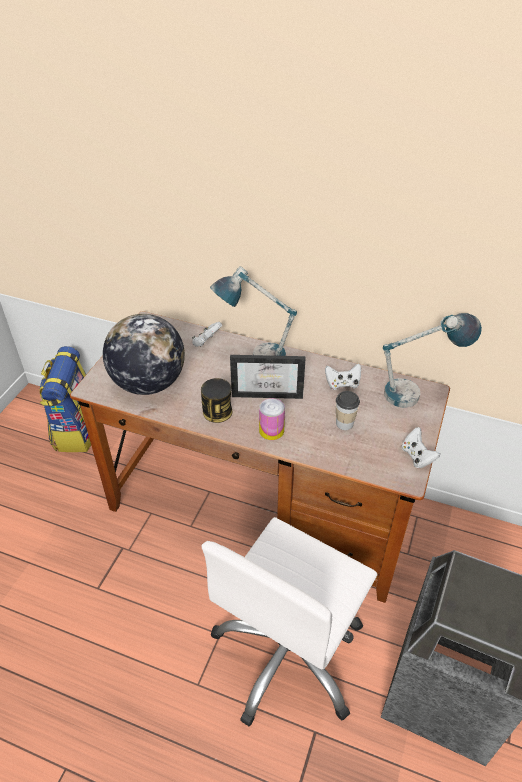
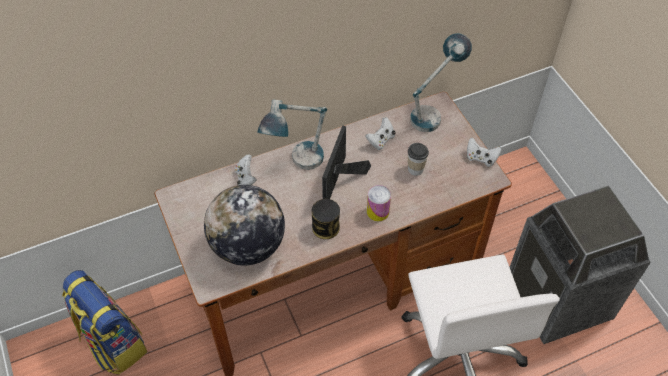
camera: 45 degrees left, 10 degrees up
(268, 391) = (340, 184): picture frame -> picture frame turned 150 degrees clockwise

